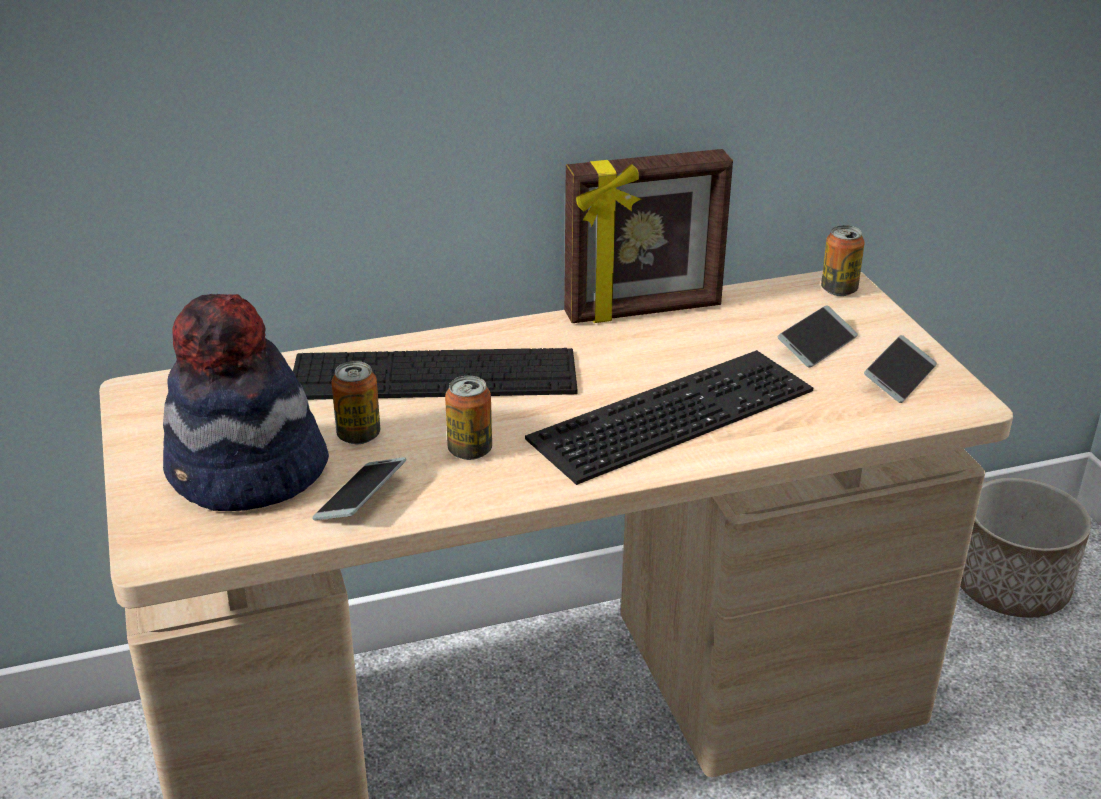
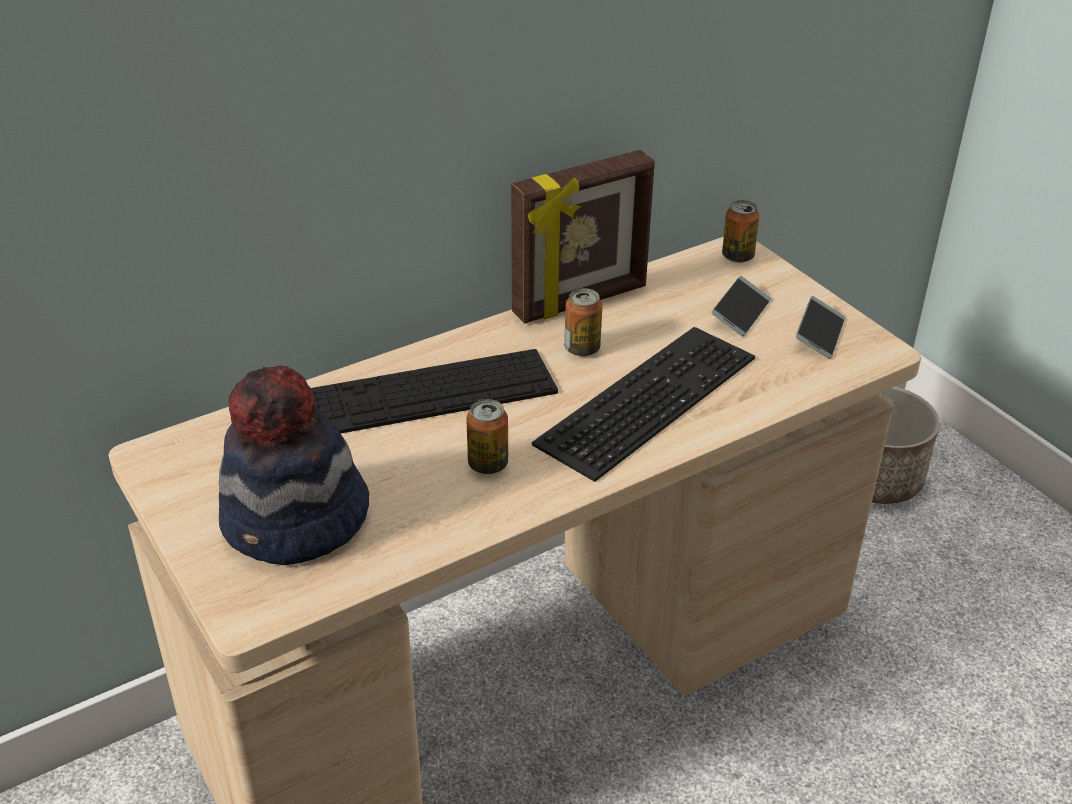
camera: 15 degrees left, 5 degrees up
(358, 435) = (381, 466): can -> can (582, 348)
(361, 498) = (411, 528): phone -> none

